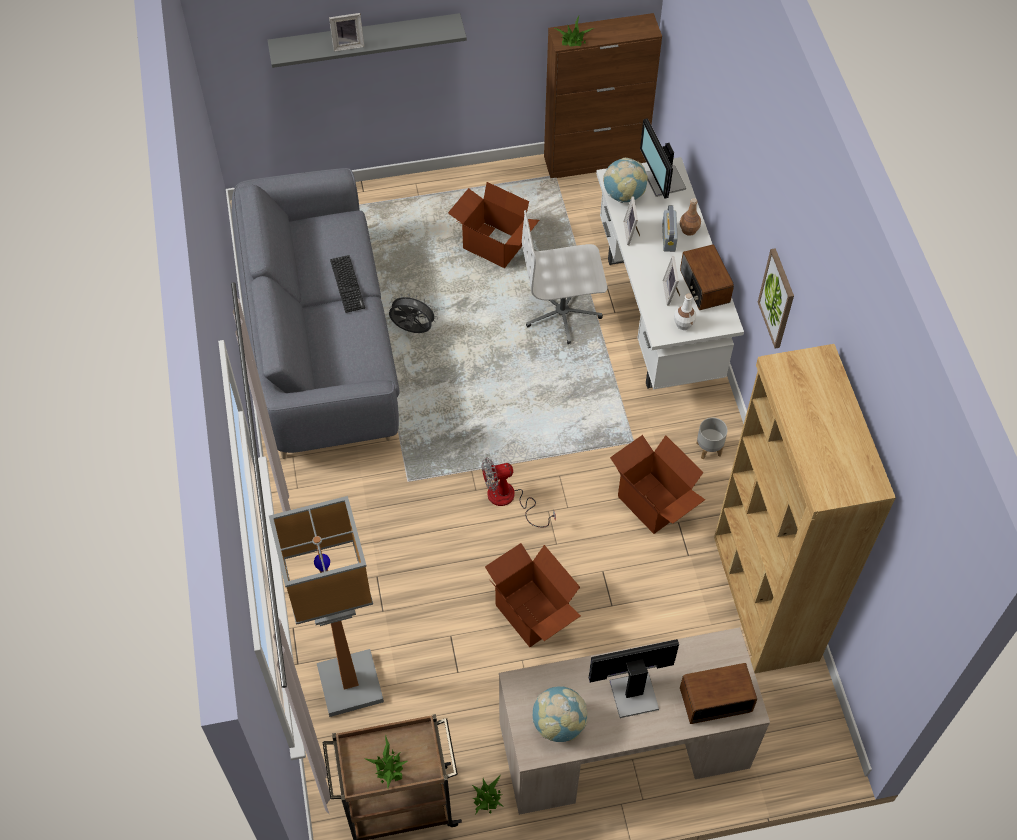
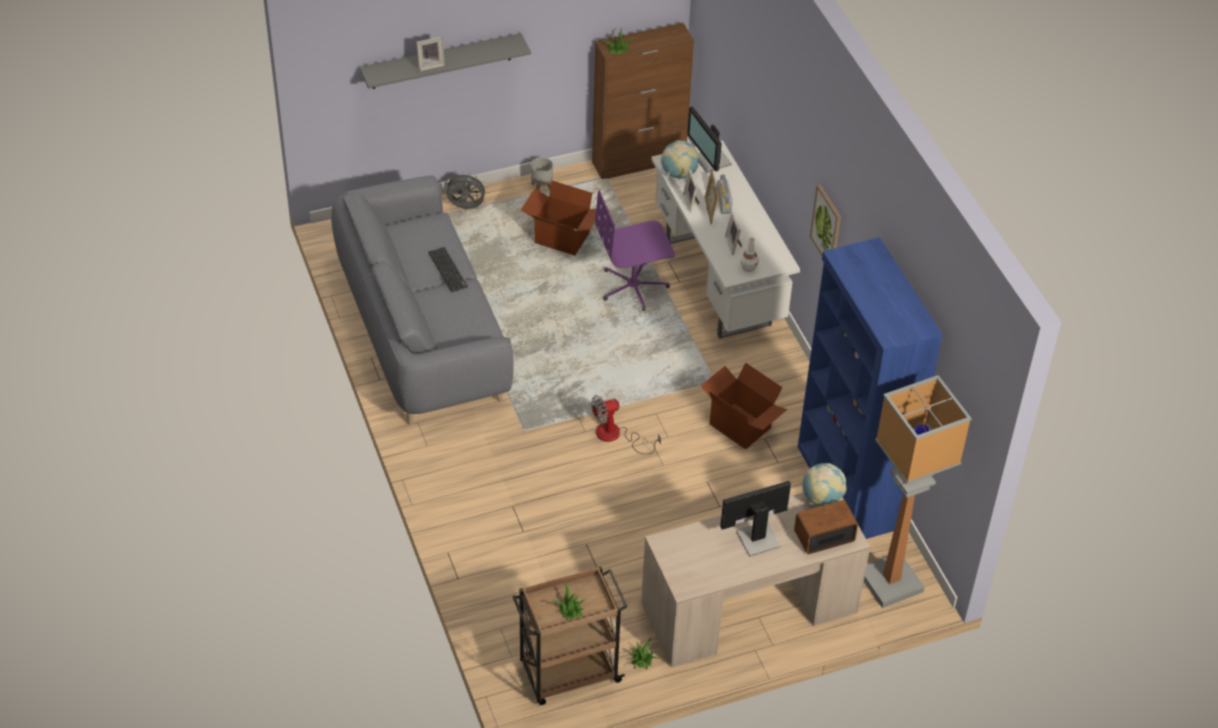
camera: 10 degrees left, 10 degrees down
(349, 683) = (506, 588): floor lamp -> floor lamp (889, 582)
(412, 330) = (502, 312): grey fan -> grey fan (466, 207)
(532, 612) = (653, 519): cardboard box -> none
(558, 724) = (701, 566): globe -> globe (821, 498)
(562, 313) = (634, 286): white office chair -> purple office chair
(651, 245) = (710, 210): none -> picture frame
(688, 229) = (739, 196): brown bottle -> none
(703, 287) = (760, 238): radio -> none
(708, 448) = (781, 380): grey planter -> grey planter (541, 187)
(764, 598) = (848, 487): brown bookcase -> blue bookcase

